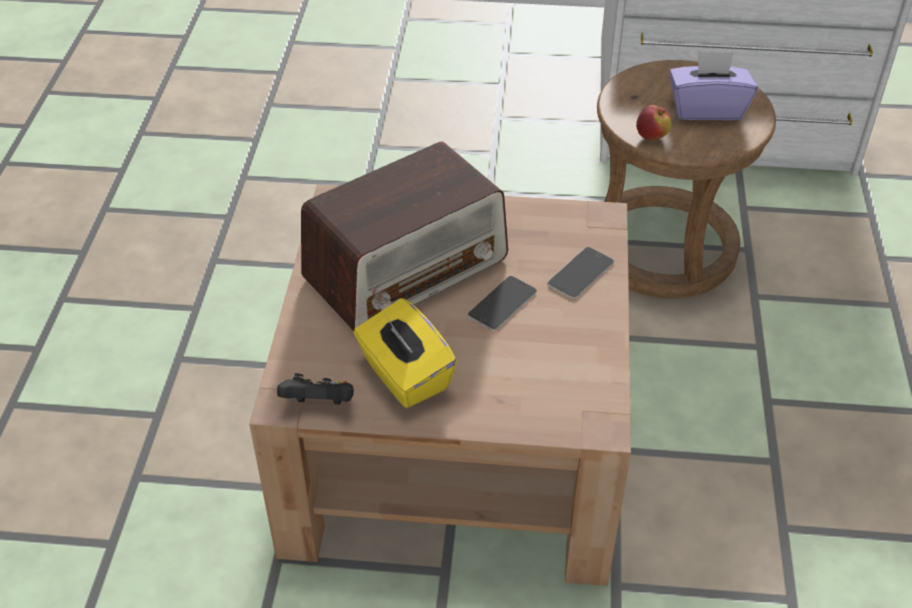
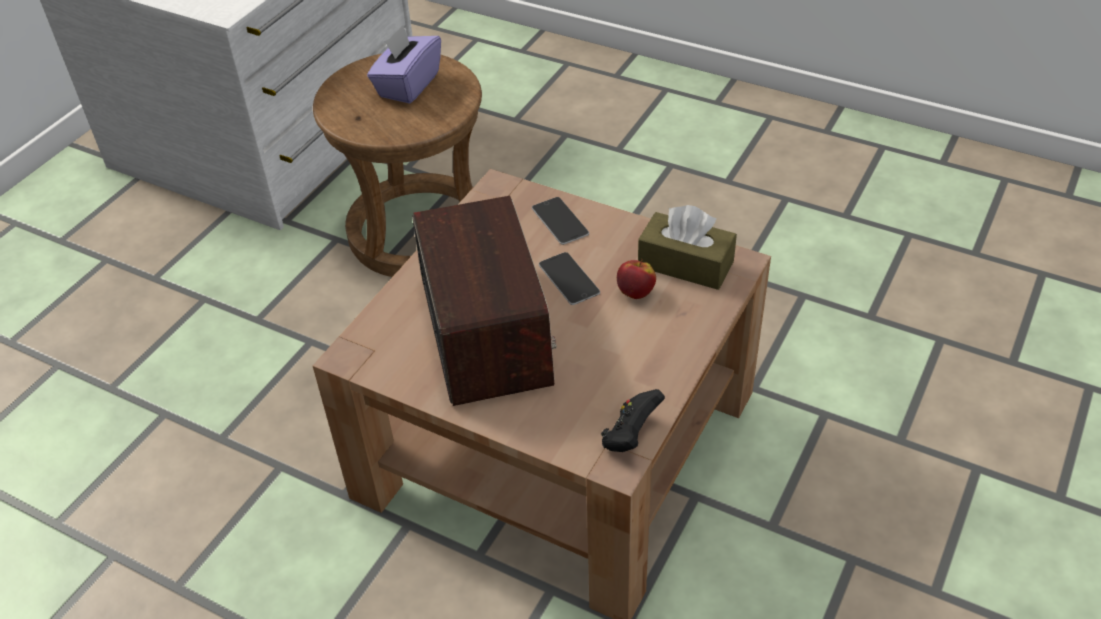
camera: 65 degrees left, 0 degrees up
(404, 375) = (624, 366): yellow tissue box -> none
(573, 384) = (685, 264): none -> brown tissue box
(652, 136) = (420, 125): apple -> apple (635, 292)

